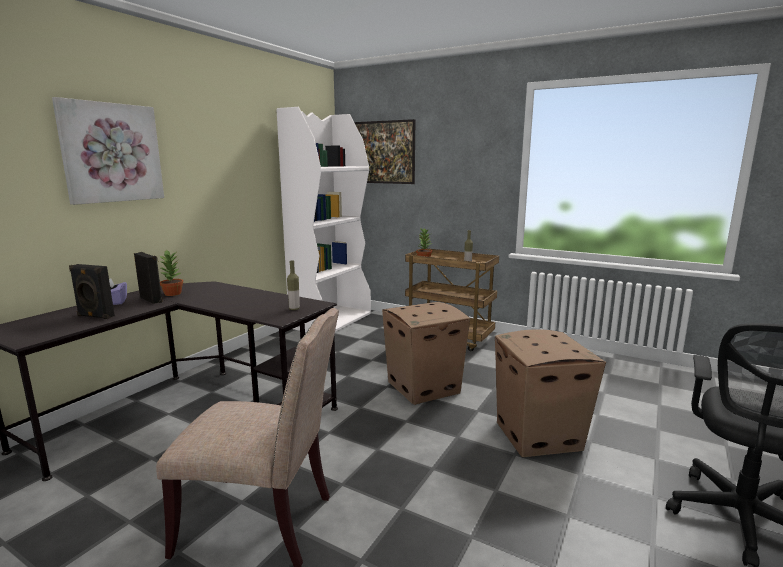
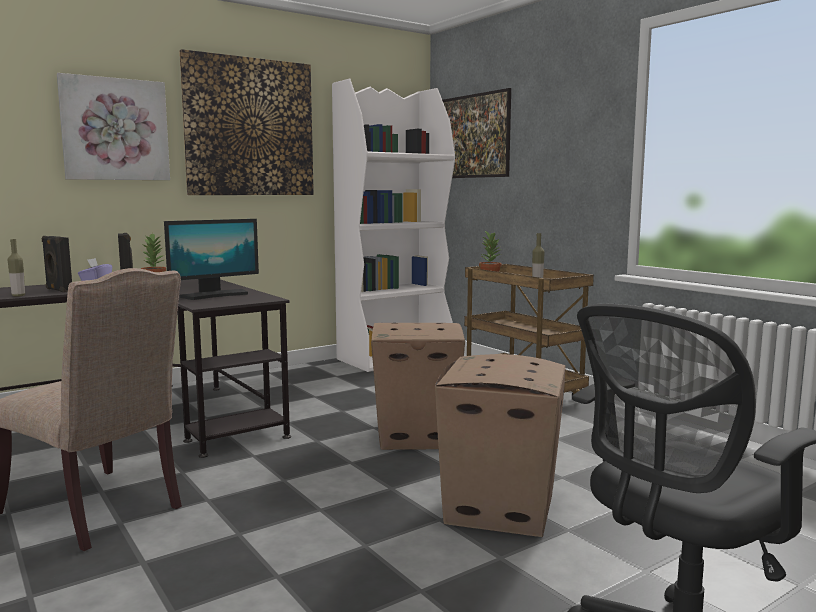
camera: 25 degrees right, 5 degrees down
(220, 147) = (250, 127): none -> picture
(265, 305) = (215, 295): none -> monitor
(294, 309) = (235, 300): bottle -> bottle (18, 295)

